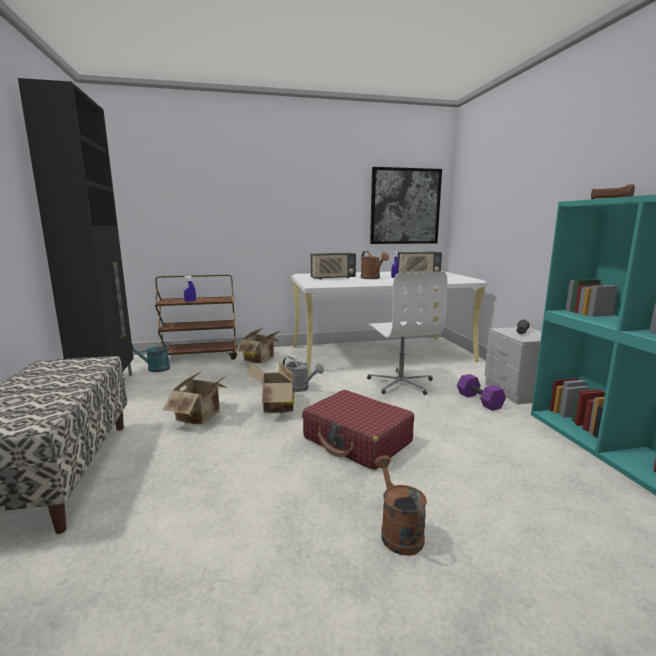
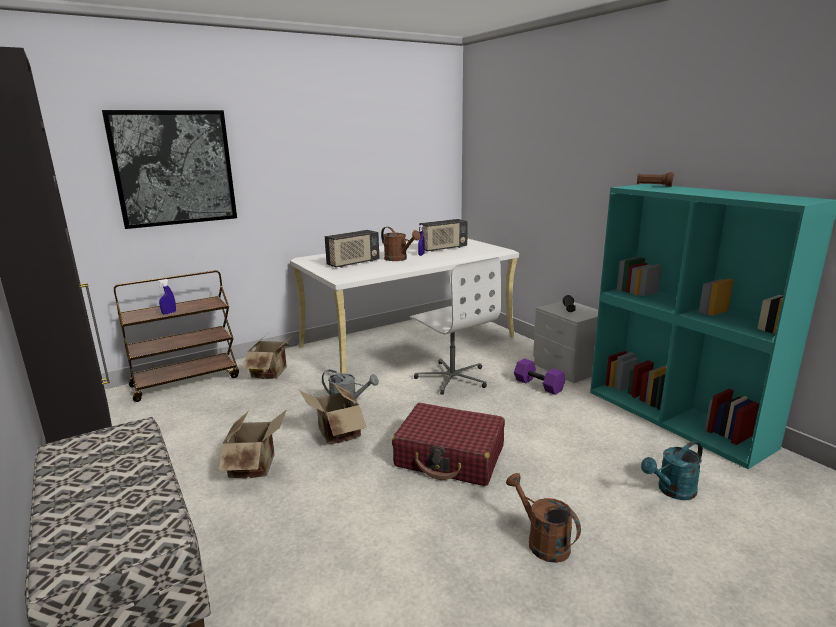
camera: 20 degrees left, 5 degrees up
(154, 369) = (135, 411): turquoise watering can -> turquoise watering can (672, 491)
(405, 206) = (414, 164): picture -> picture (174, 168)

